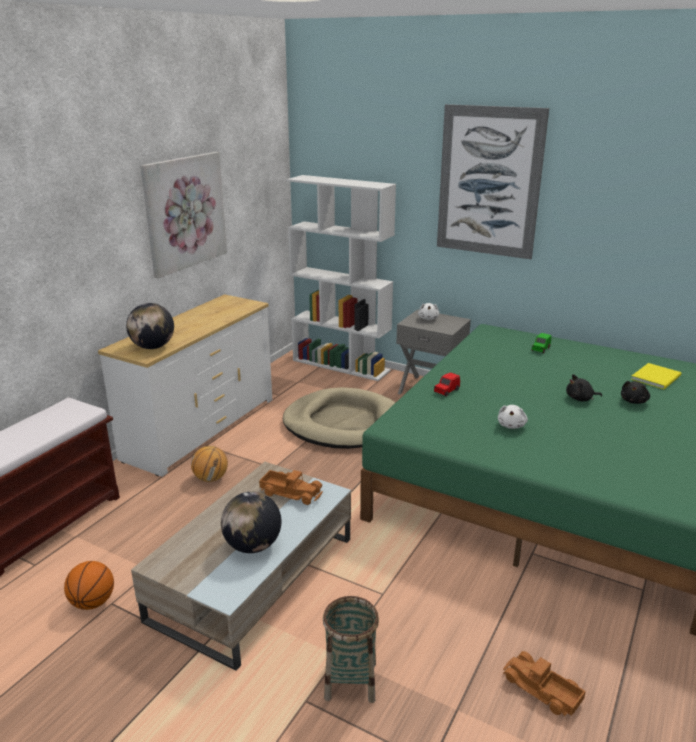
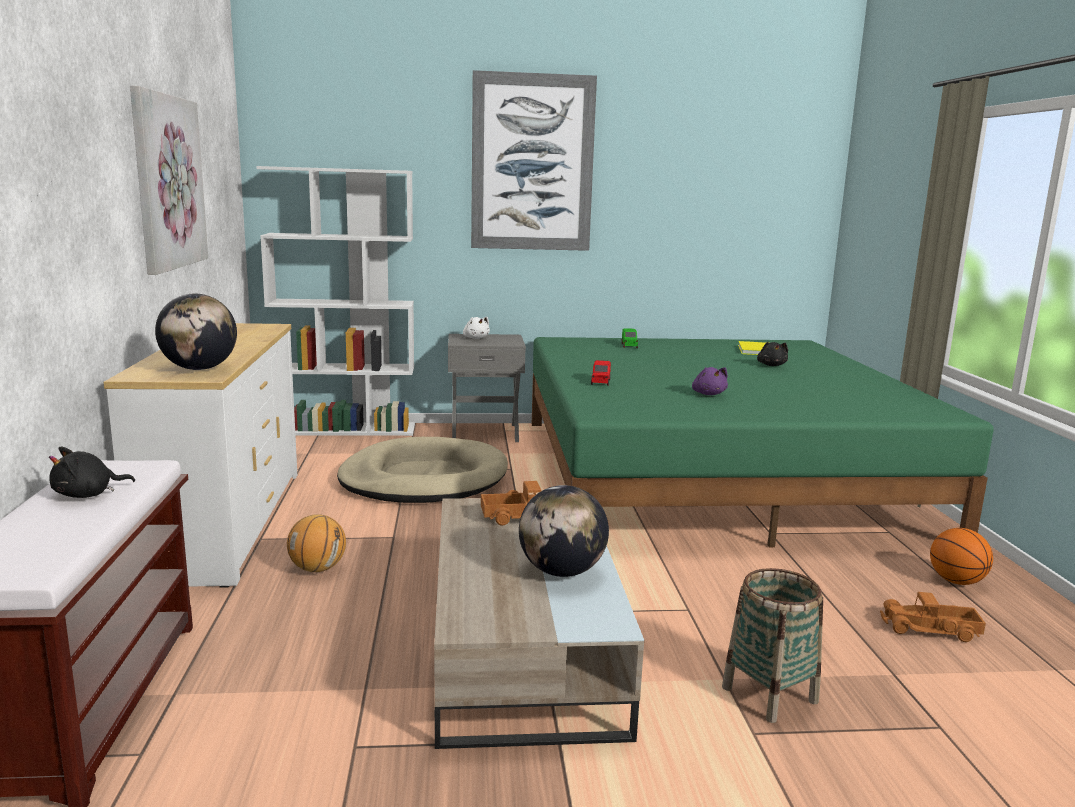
camera: 35 degrees left, 10 degrees down
(93, 602) = (321, 758): basketball -> basketball (956, 581)
(511, 425) = (708, 394): white plush toy -> purple plush toy
(580, 399) = (728, 370): black plush toy -> black plush toy (88, 494)

